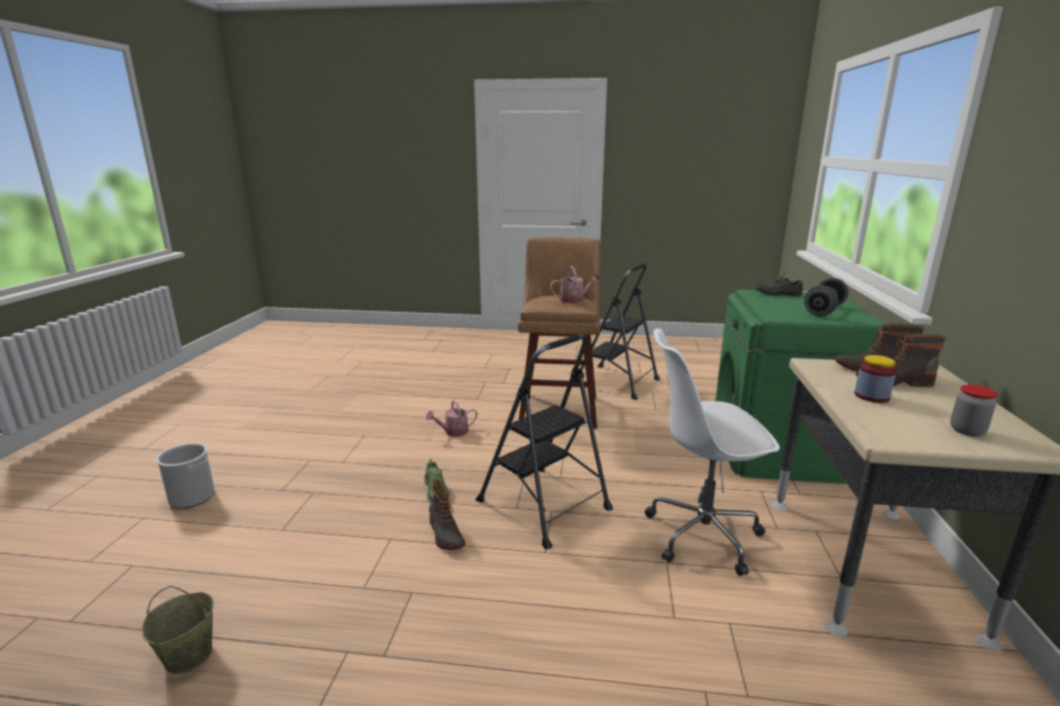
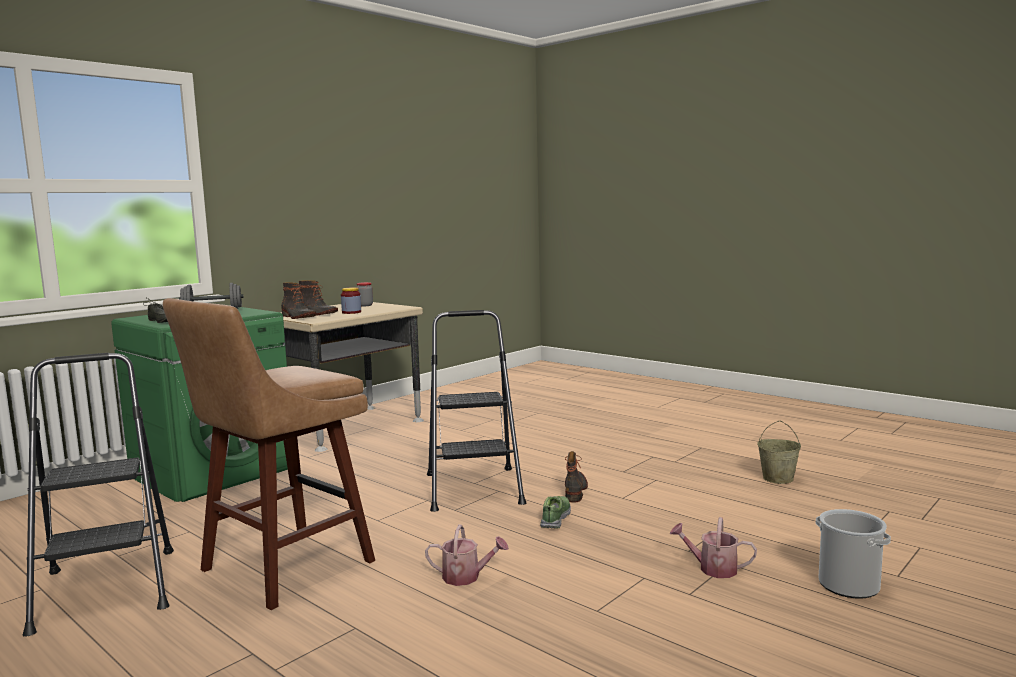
camera: 145 degrees left, 10 degrees down
(575, 299) = (275, 370): watering can -> watering can (712, 568)
(699, 535) = (403, 451): white office chair -> none

